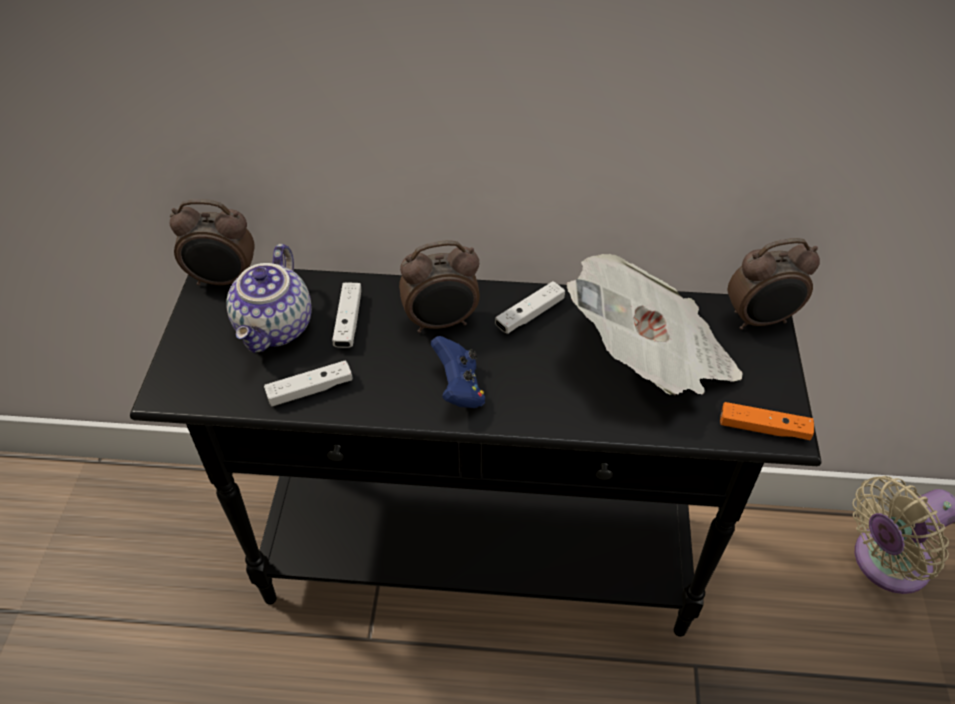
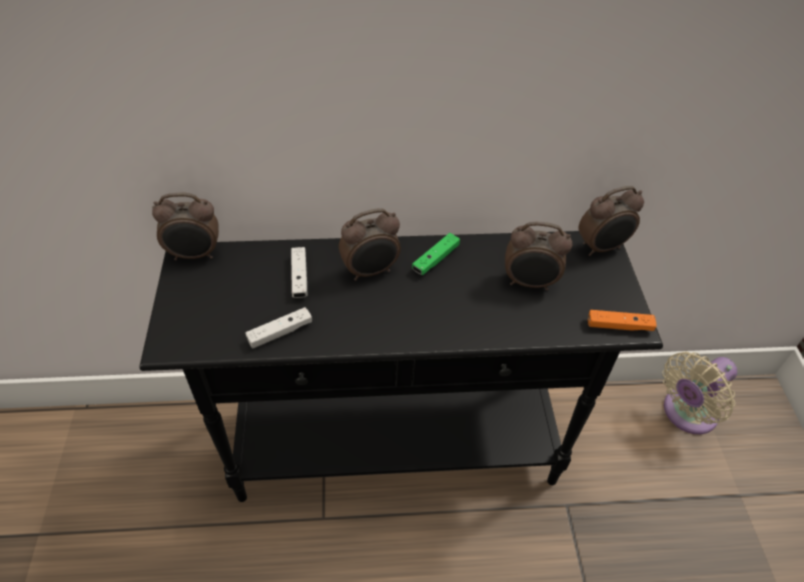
camera: 10 degrees left, 0 degrees up
(276, 328) = (244, 288): teapot -> none
(459, 388) = (394, 320): blue game controller -> none
(530, 315) = (435, 259): white game controller -> green game controller
(650, 358) = (529, 283): newspaper -> alarm clock

